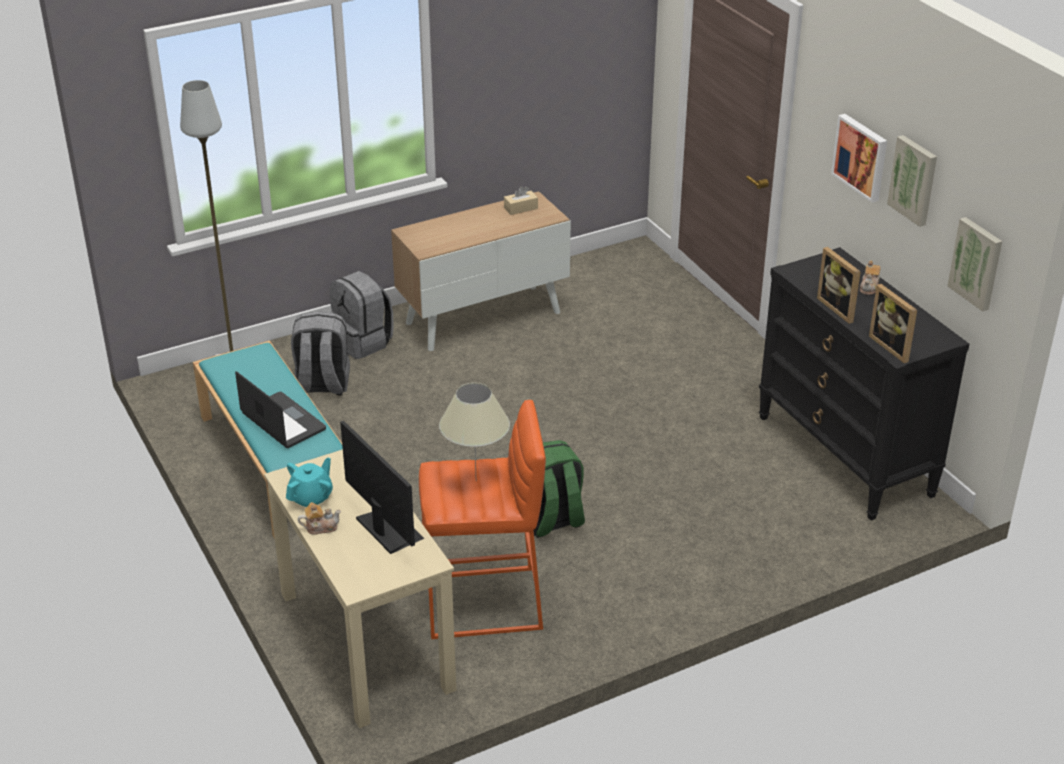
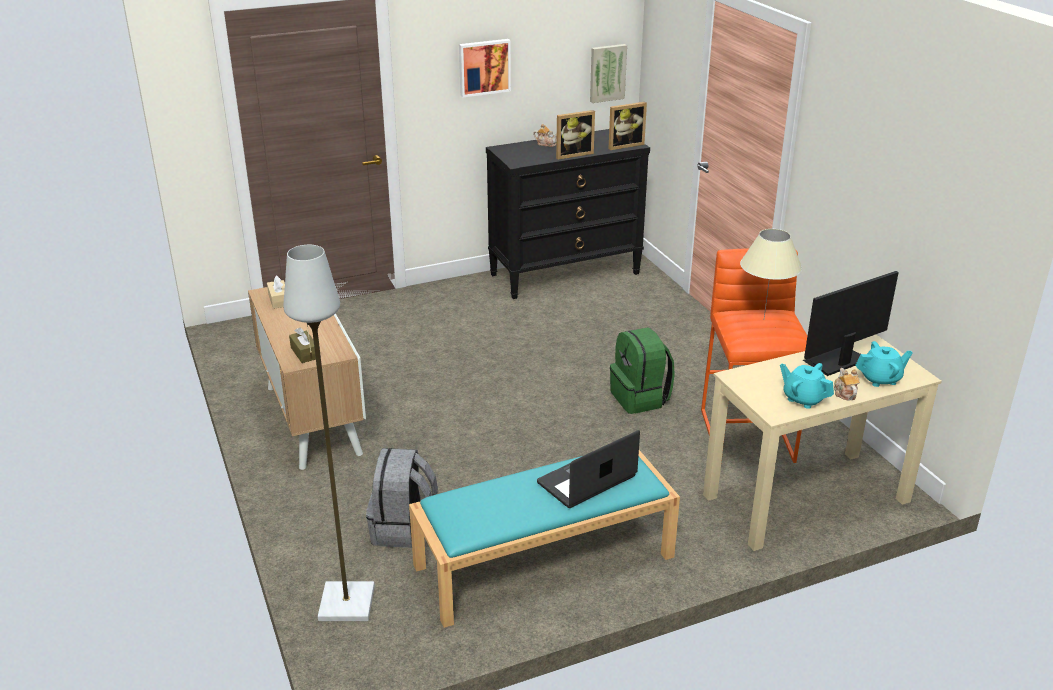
camera: 85 degrees left, 5 degrees down
(349, 557) = (880, 379): none -> turquoise teapot
(363, 342) = (327, 499): grey backpack -> none
(424, 234) = (305, 353): none -> brown tissue box
(914, 180) = (540, 51): picture -> none

